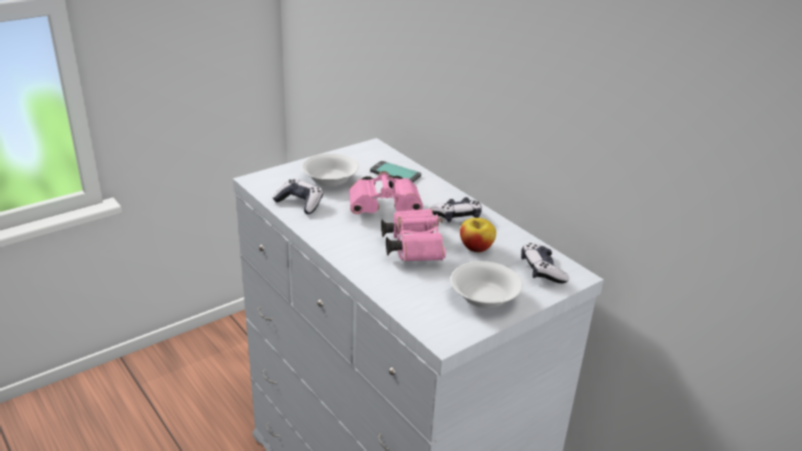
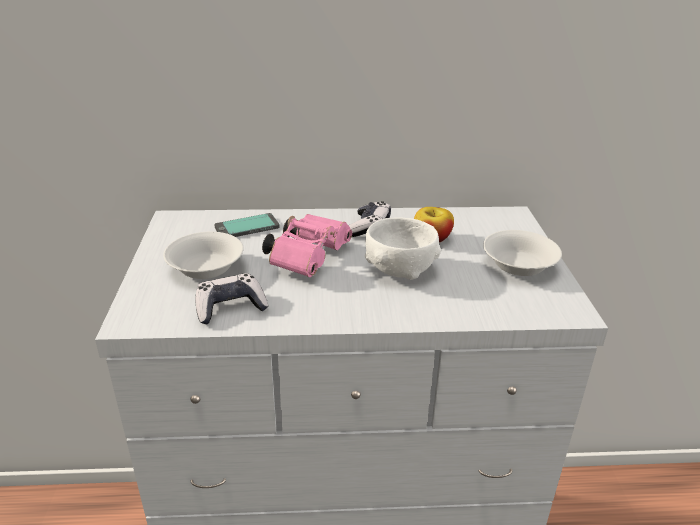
camera: 55 degrees left, 0 degrees up
(412, 246) = (399, 270): pink binoculars -> white bowl
(542, 270) = (495, 224): game controller -> none

